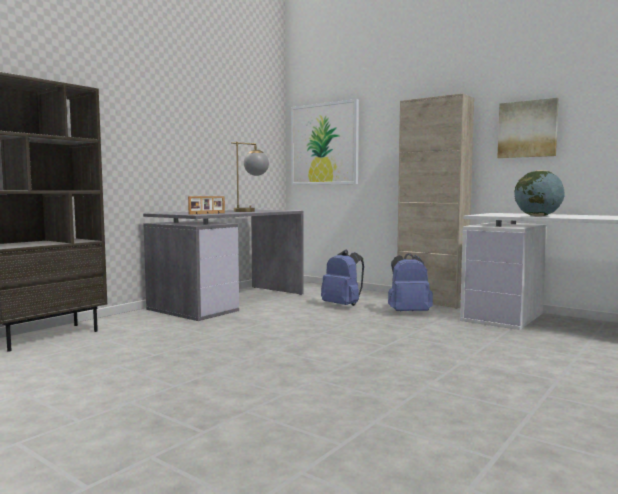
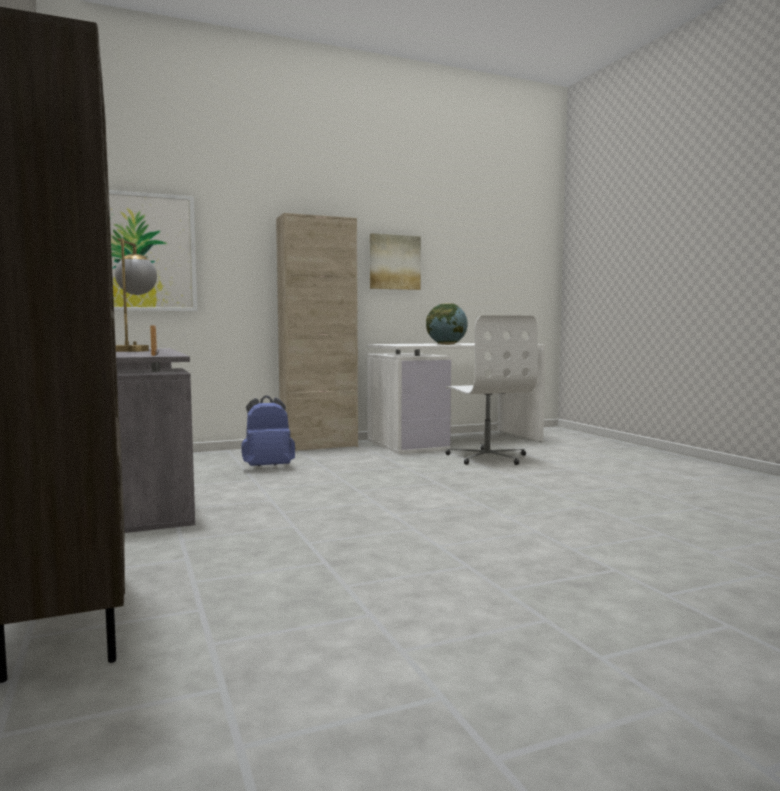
camera: 60 degrees left, 0 degrees up
(408, 313) = (343, 458): blue backpack -> none
(520, 344) = (487, 457): none -> white office chair

